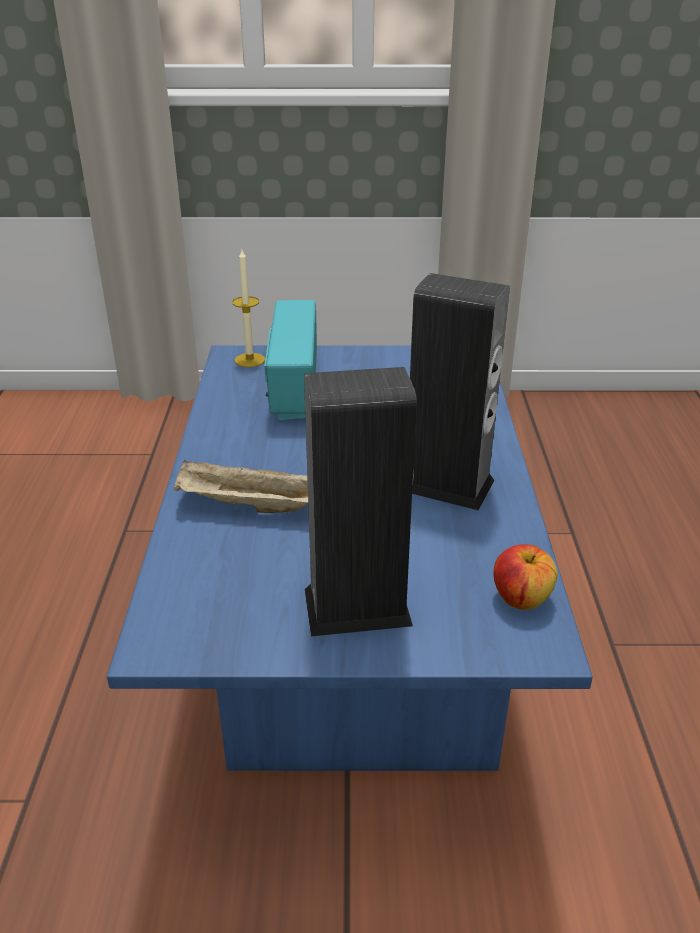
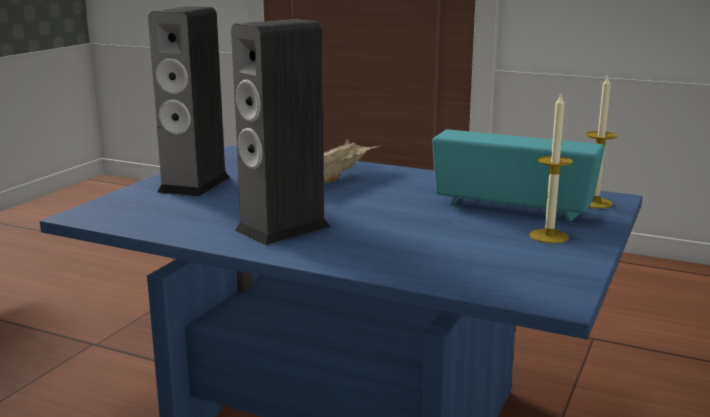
camera: 115 degrees right, 15 degrees down
(352, 368) = (549, 236): none -> candle
(521, 599) = (126, 219): apple -> none

